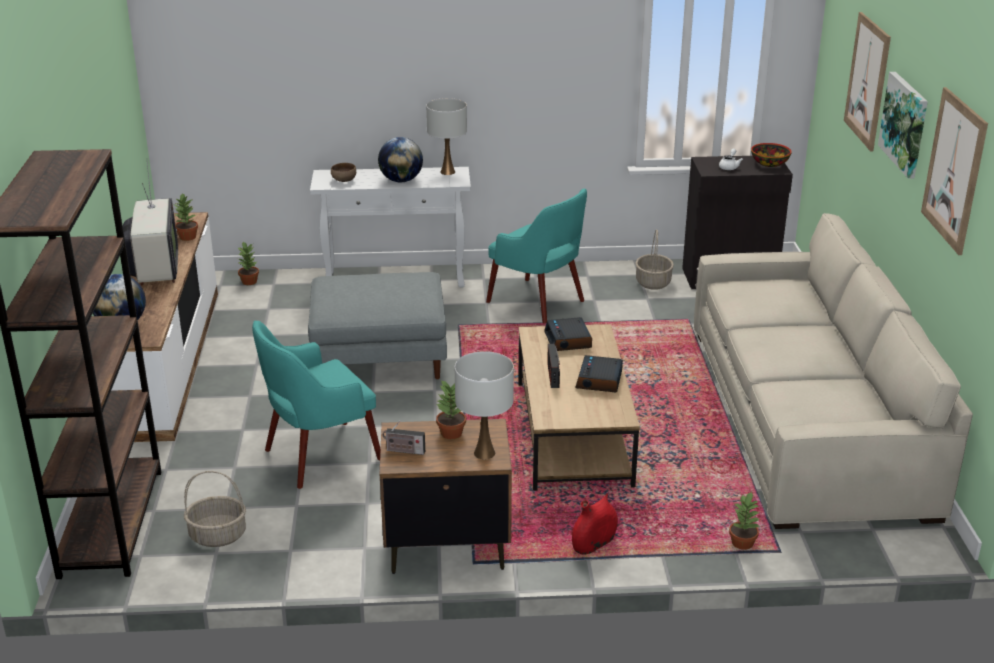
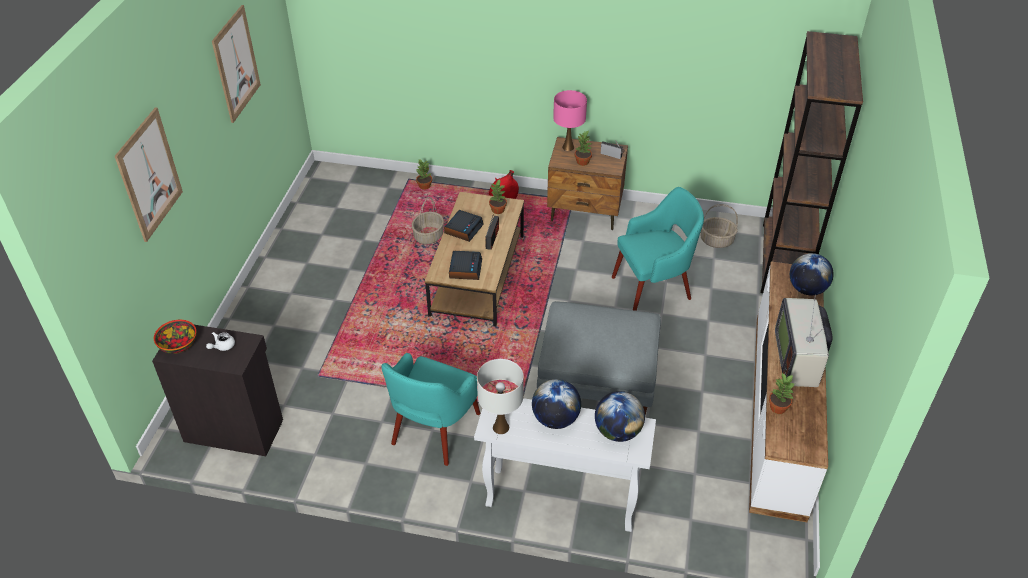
camera: 165 degrees left, 15 degrees up
(249, 281) = (716, 530): potted plant -> potted plant (497, 210)
(343, 180) = (617, 431): brown bowl -> globe
(485, 453) = (568, 147): white table lamp -> pink table lamp
(537, 302) = (435, 430): turquoise armchair -> turquoise armchair turned 120 degrees counterclockwise
(652, 282) = (310, 438): basket -> basket (428, 236)
(805, 417) = (315, 259): beige sofa -> none
(905, 124) = (195, 119): picture -> none

